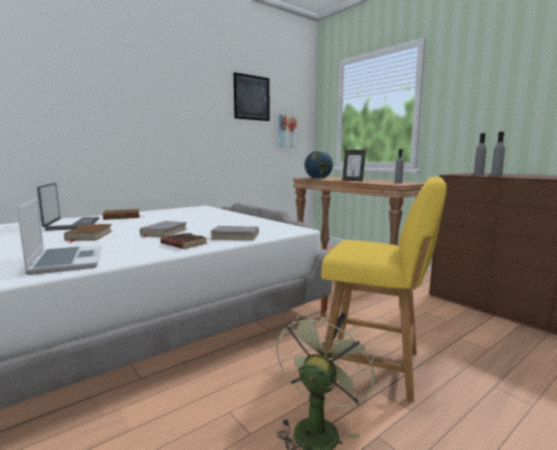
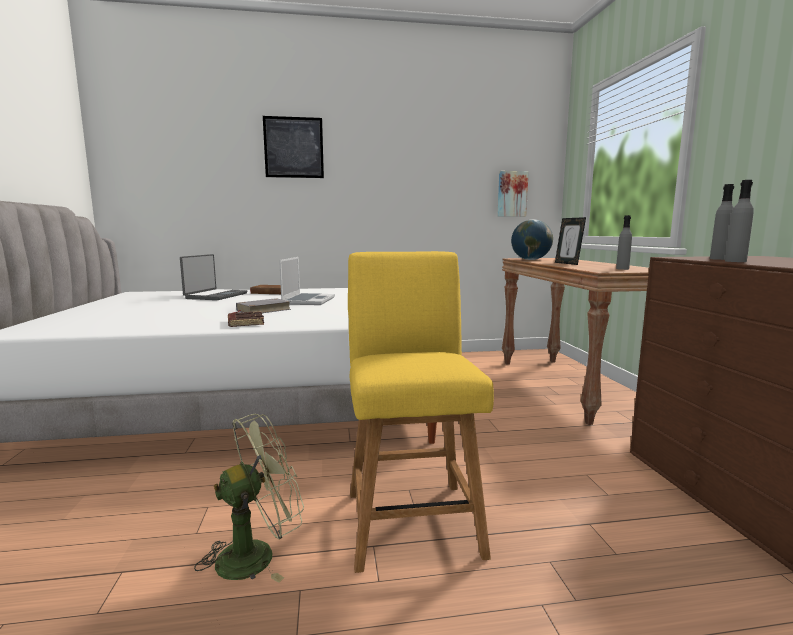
camera: 30 degrees right, 0 degrees up
(66, 261) = (130, 324): laptop -> laptop (308, 300)
(89, 235) = (201, 306): brown book -> none
(235, 236) = (311, 321): grey book -> none
(252, 97) = (457, 152): picture -> picture (293, 147)
(376, 366) = (411, 518): yellow chair -> yellow chair turned 150 degrees counterclockwise

